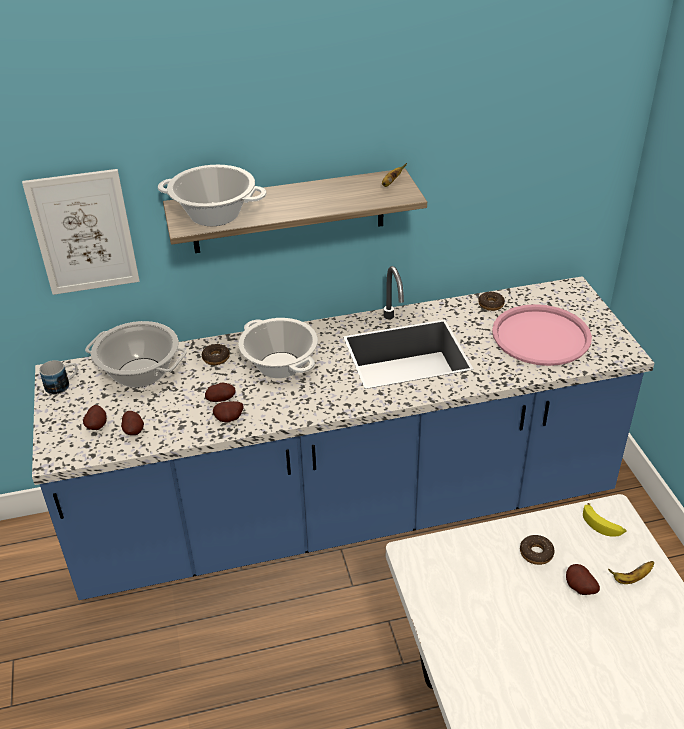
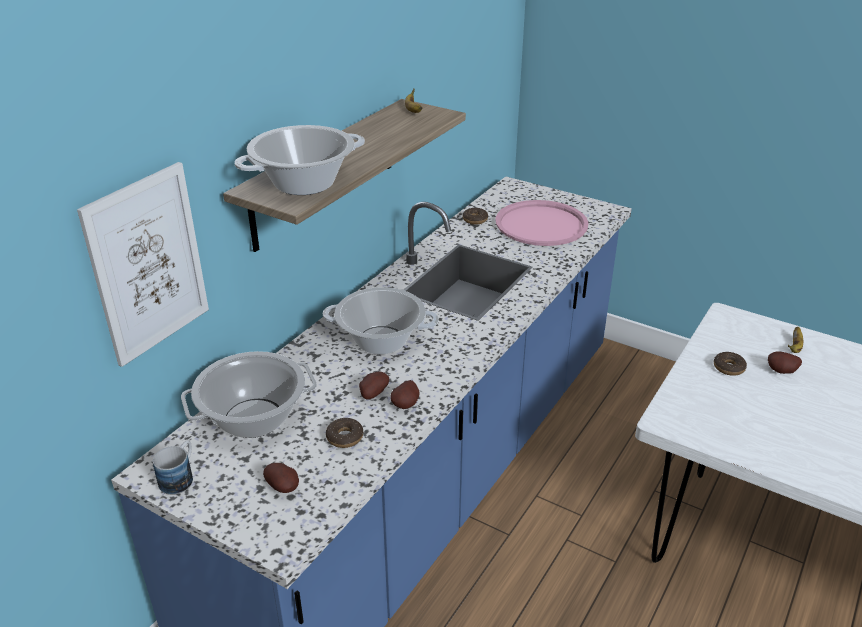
camera: 45 degrees left, 5 degrees down
(134, 431) = (331, 468): potato -> none
(216, 358) = (312, 365): donut -> donut (345, 437)
(602, 525) = (733, 326): banana -> none

